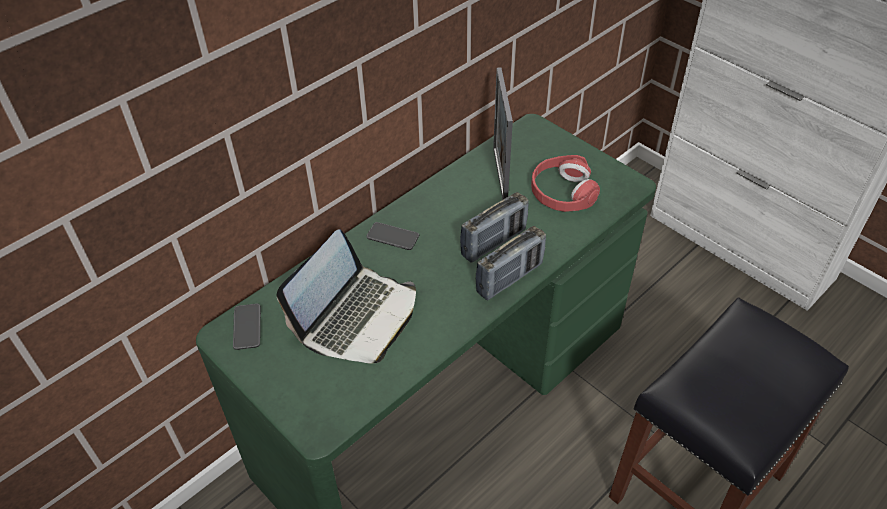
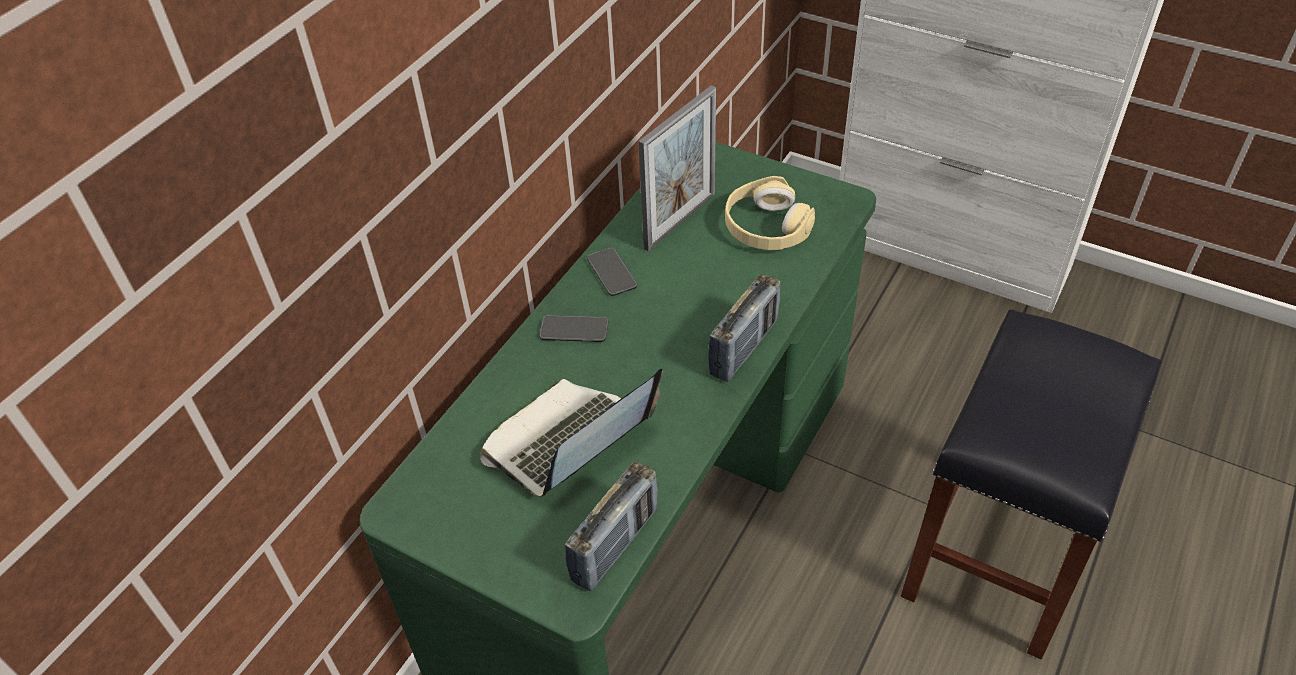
camera: 15 degrees left, 0 degrees up
(247, 327) = (426, 492): phone -> phone (612, 272)
(357, 317) = (569, 443): laptop -> laptop turned 150 degrees counterclockwise
(493, 243) = (706, 308): radio -> radio (615, 545)
(500, 174) = (680, 221): picture frame -> picture frame turned 120 degrees counterclockwise
(562, 192) = (766, 227): red headphones -> beige headphones

